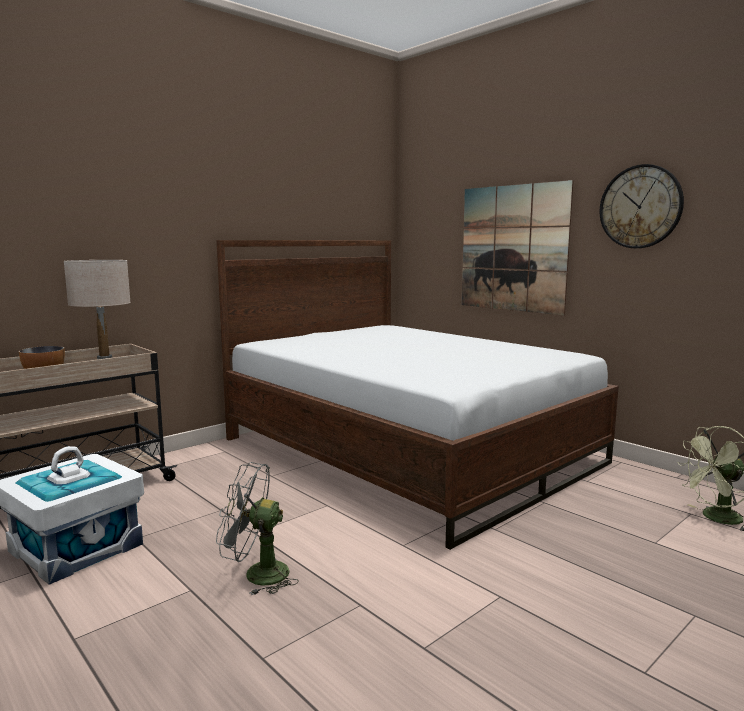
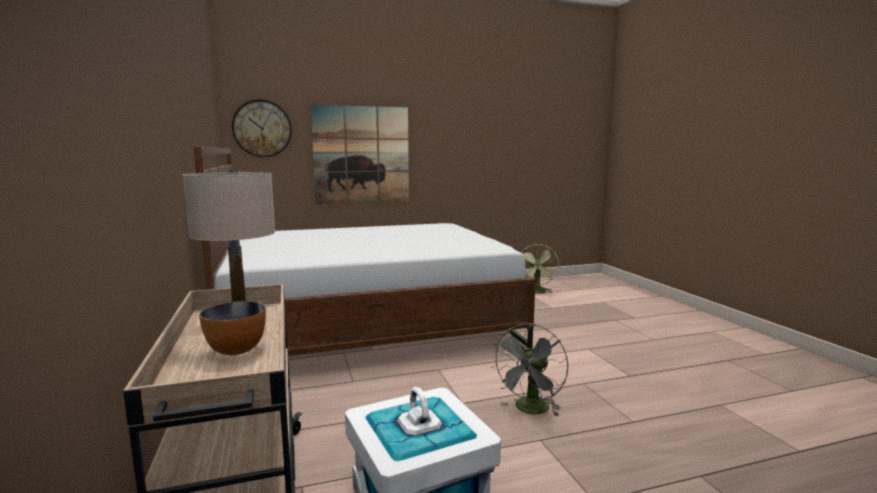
camera: 65 degrees left, 0 degrees up
(640, 207) = (452, 128): wall clock -> wall clock (262, 128)

